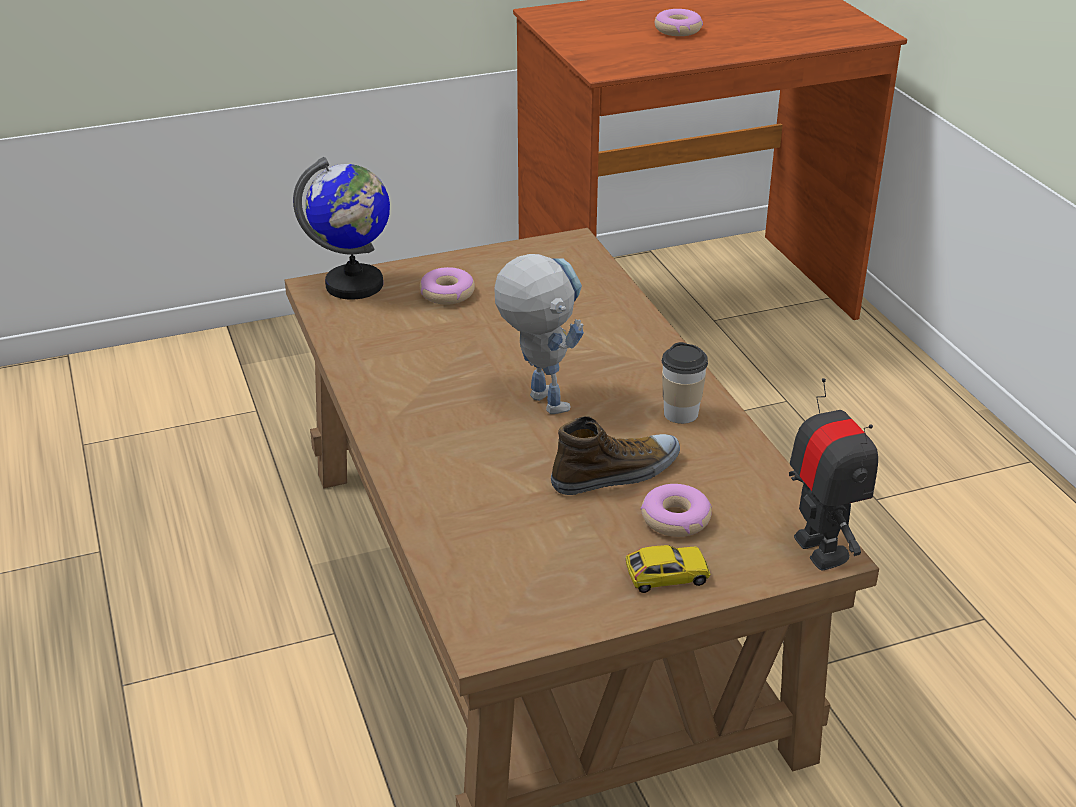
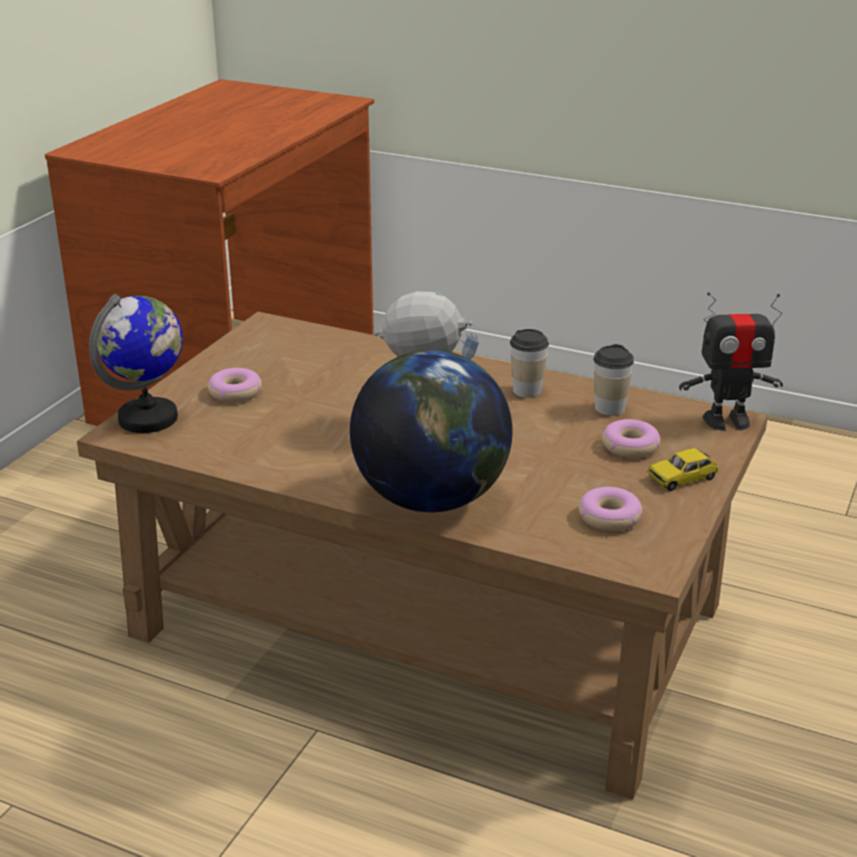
camera: 45 degrees left, 5 degrees down
(429, 465) = (431, 498): none -> globe
(616, 473) = (552, 441): shoe -> none
(666, 576) = (681, 478): toy car -> toy car turned 150 degrees counterclockwise
(678, 30) = (210, 133): donut -> donut (609, 517)
(725, 472) = (609, 408): none -> cup
(820, 549) = (727, 421): toy robot -> toy robot turned 150 degrees clockwise

